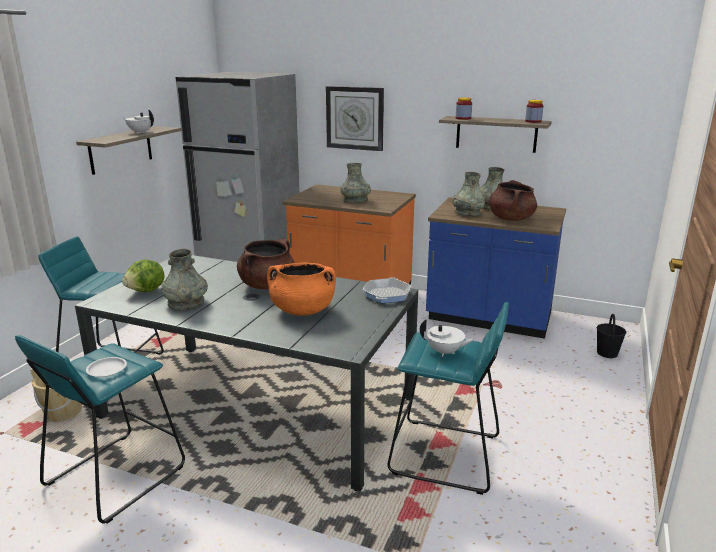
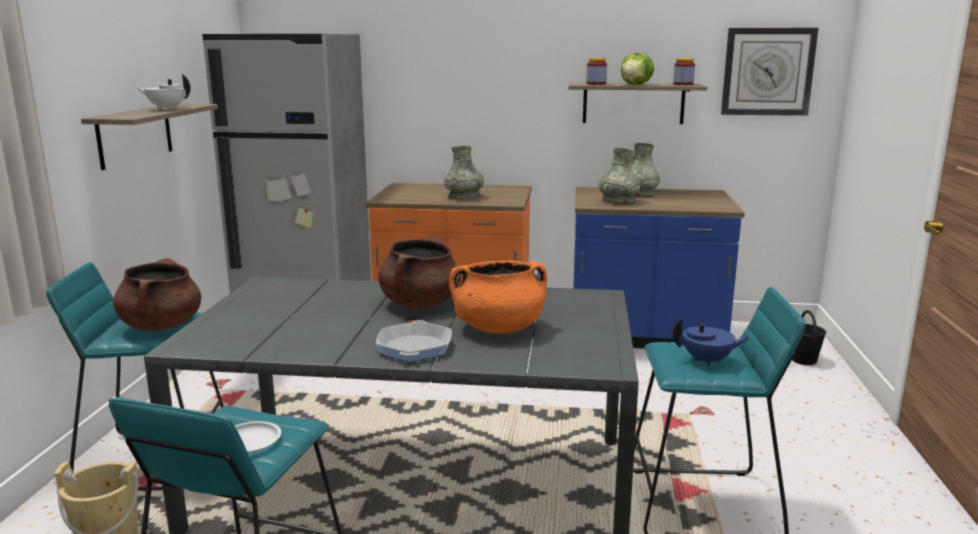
camera: 15 degrees left, 5 degrees down
(147, 291) = (246, 326): lettuce -> lettuce (636, 84)
(186, 302) = (321, 335): grey vase -> none
(355, 118) = (445, 91): wall clock -> wall clock (767, 72)
(387, 294) = (591, 299): frying pan -> frying pan (414, 347)
(445, 352) = (707, 361): white teapot -> blue teapot
(511, 219) = (675, 203): brown cooking pot -> brown cooking pot (161, 325)

